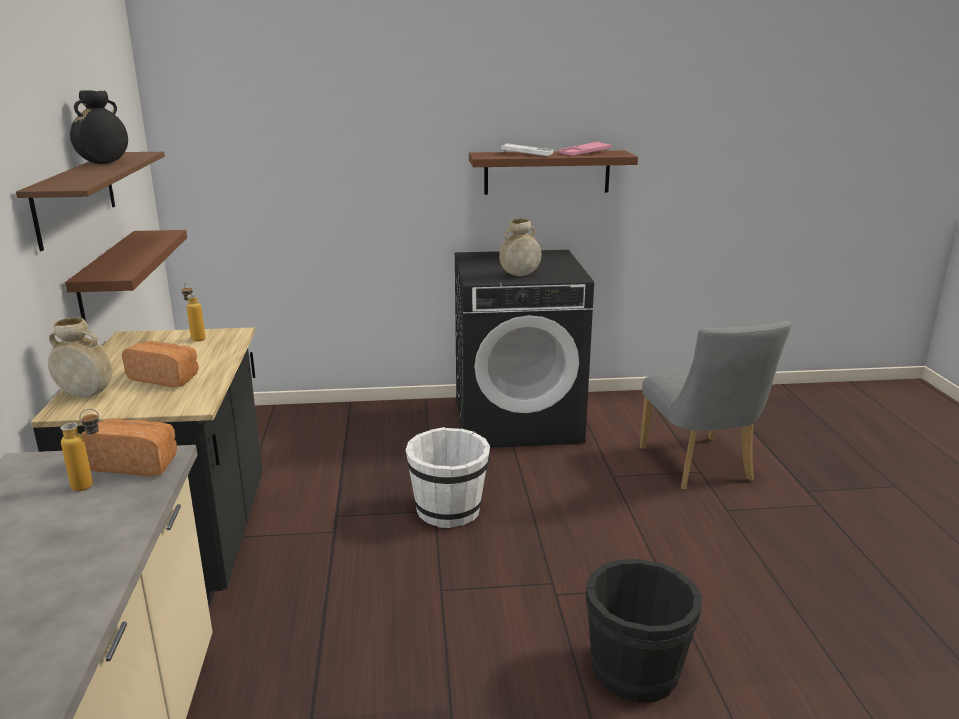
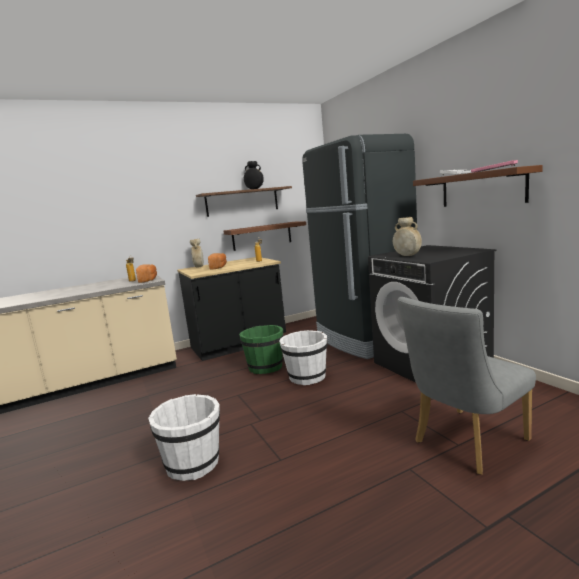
camera: 70 degrees right, 10 degrees down
(358, 539) = (265, 367): none -> green bucket
(371, 429) = (365, 340): none -> black fridge
(636, 670) = (193, 464): black bucket -> white bucket

